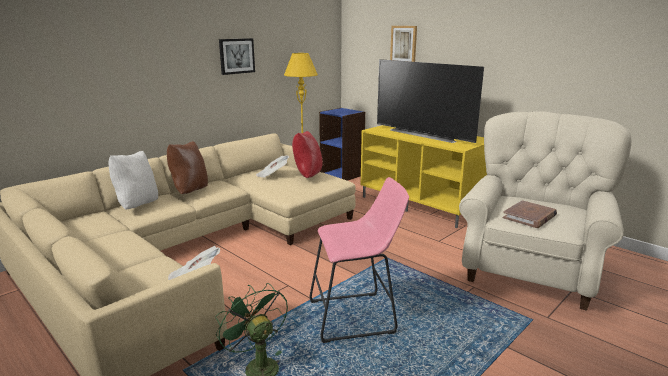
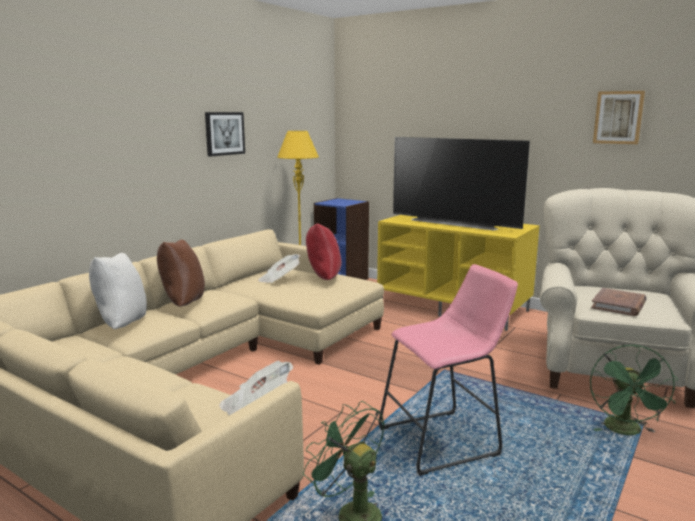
camera: 10 degrees left, 5 degrees down
(403, 44) = (417, 120): picture -> picture (618, 117)
(513, 325) = (626, 431): none -> green fan

